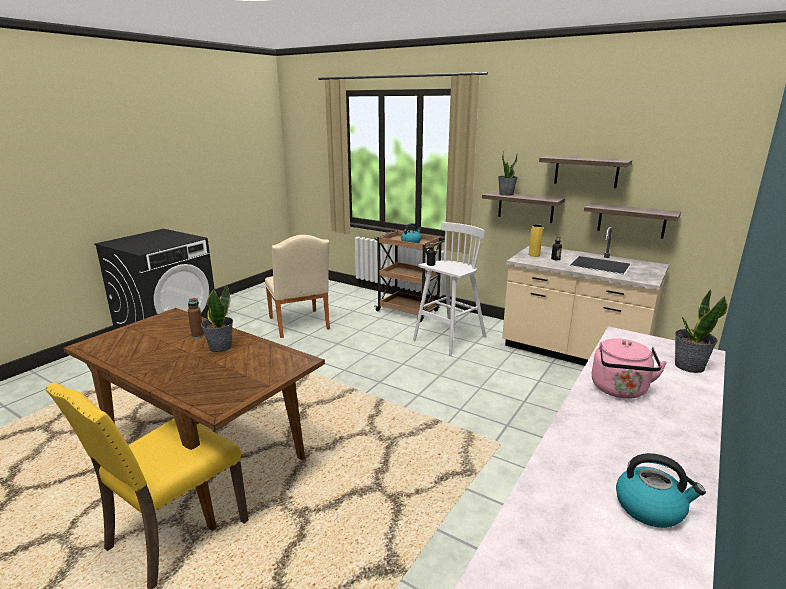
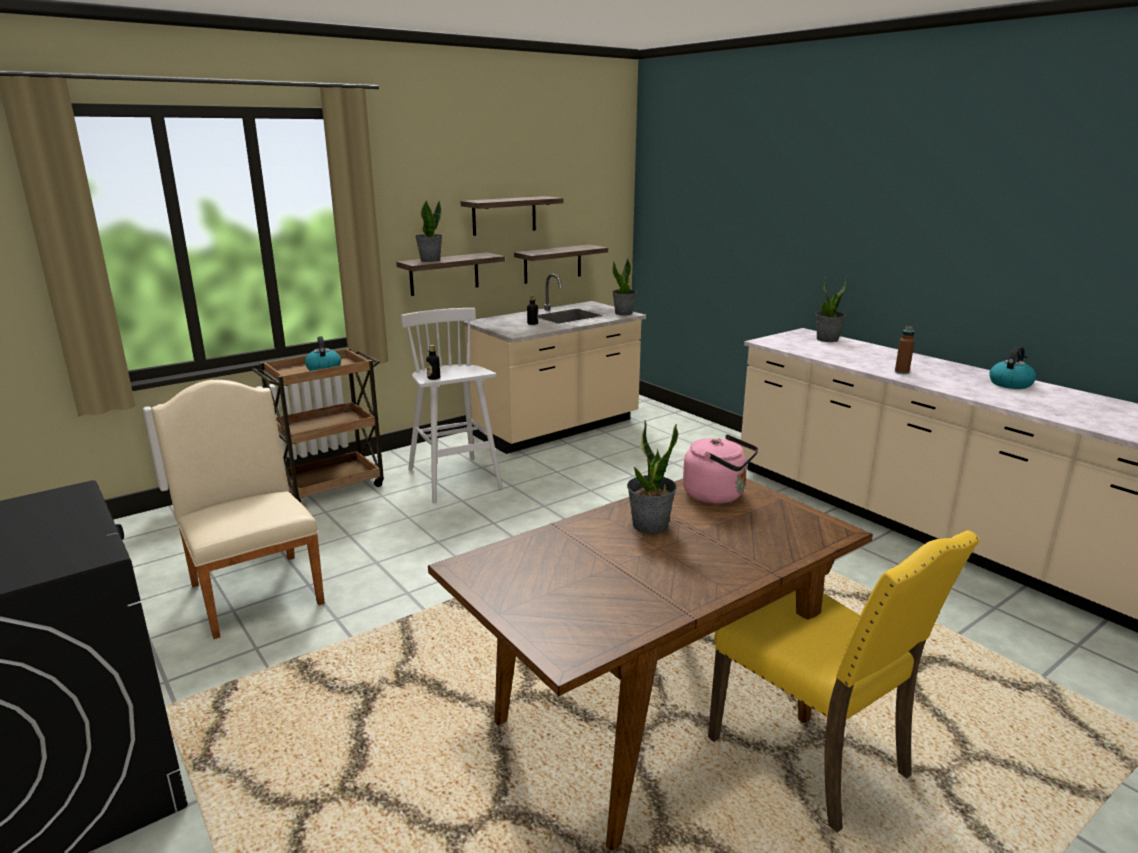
camera: 70 degrees left, 0 degrees up
(197, 335) = (591, 542): brown bottle -> brown bottle (901, 372)
(300, 325) = (254, 589): beige chair -> beige chair turned 120 degrees counterclockwise
(534, 255) = (508, 327): yellow vase -> none
(620, 390) = (865, 361): pink kettle -> pink kettle (717, 495)
(646, 278) = (624, 313): none -> potted plant

